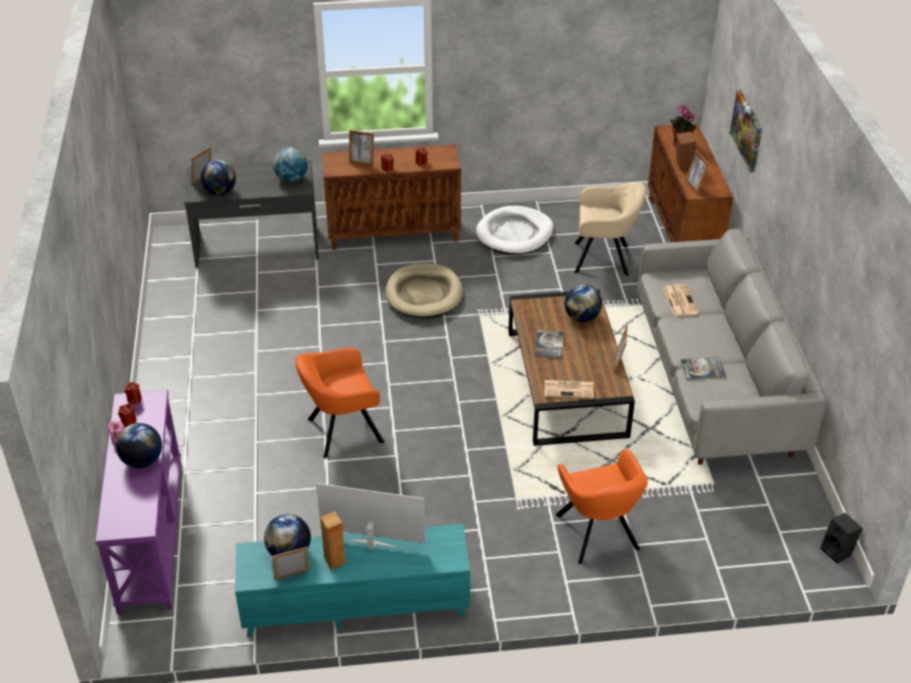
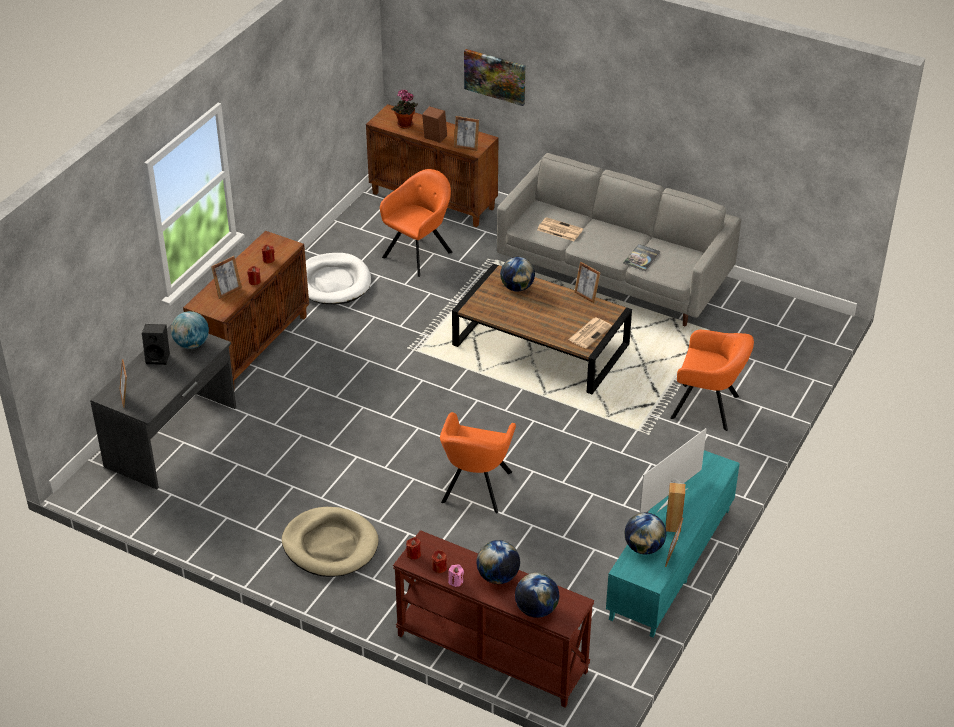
camera: 55 degrees left, 0 degrees up
(150, 534) = (490, 654): purple console table -> brown console table
(220, 192) = (159, 394): globe -> globe (536, 609)
(424, 294) = (354, 368): beige dog bed -> beige dog bed (330, 545)
(549, 344) = (531, 318): book -> none
(604, 259) = (419, 253): beige armchair -> orange armchair
(838, 551) = (815, 311): black speaker -> black speaker (159, 357)

